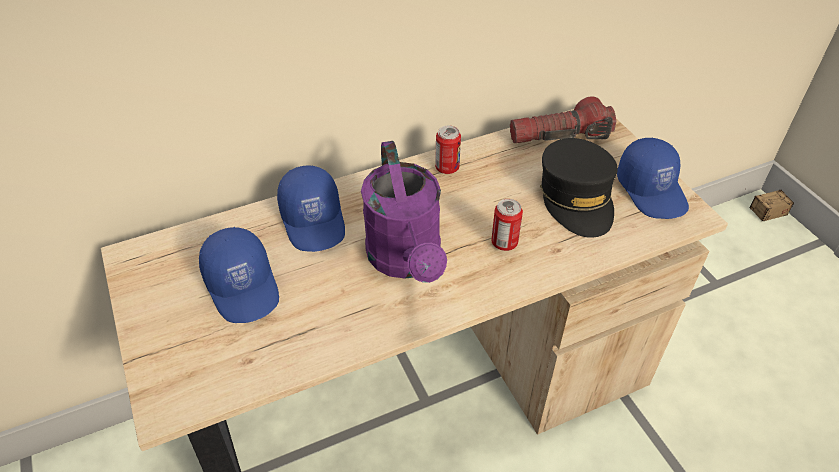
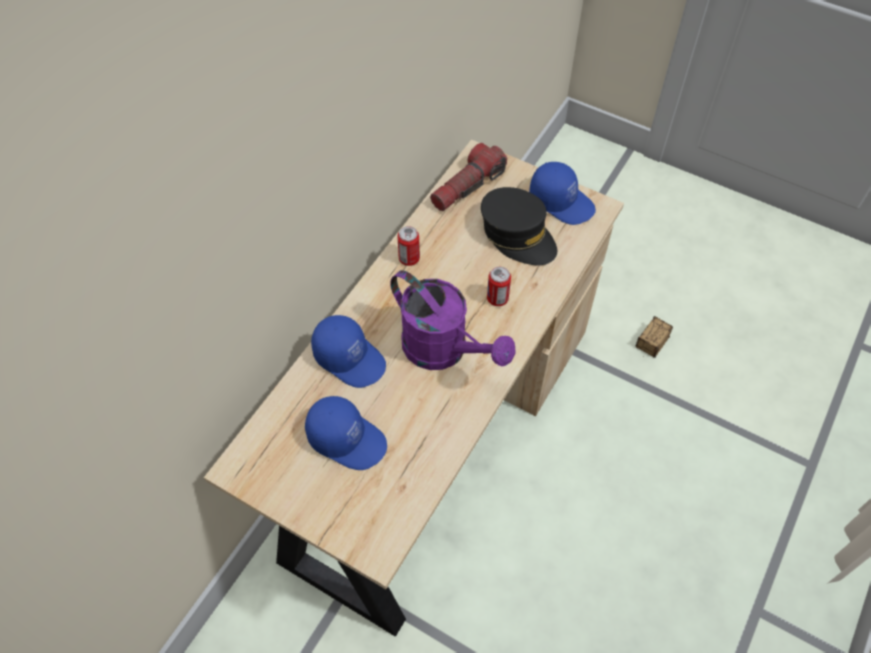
camera: 35 degrees left, 10 degrees up
(750, 216) = (571, 152): storage box -> storage box (641, 357)

